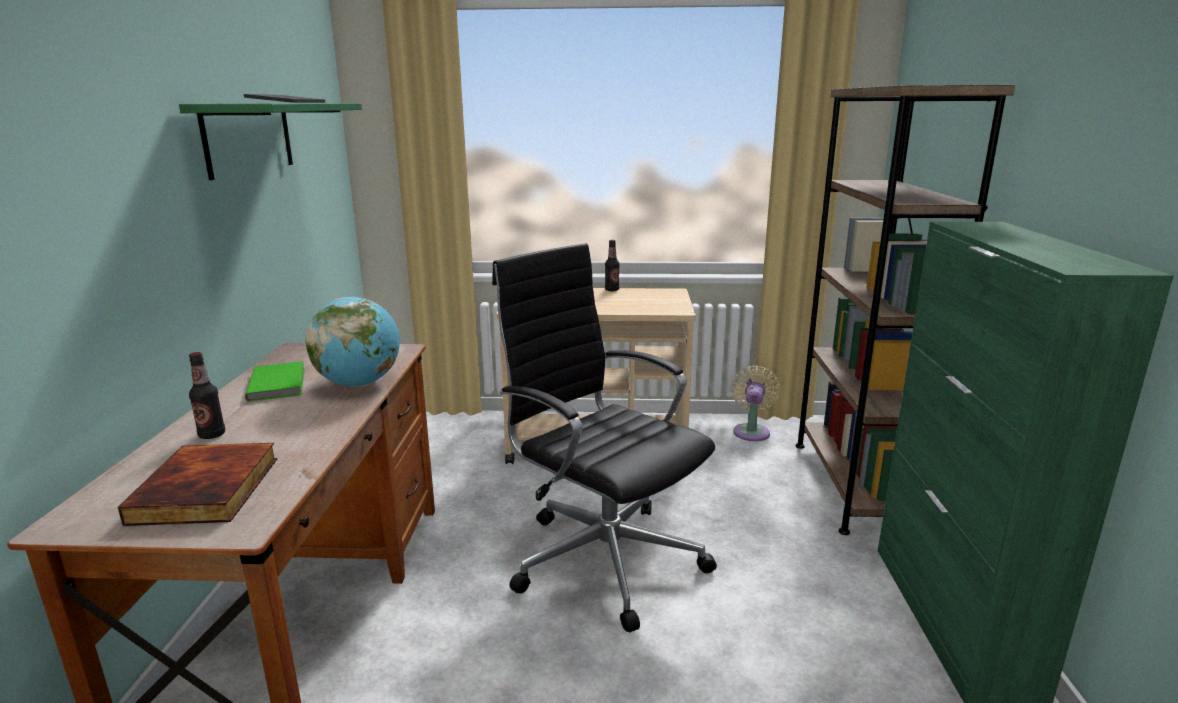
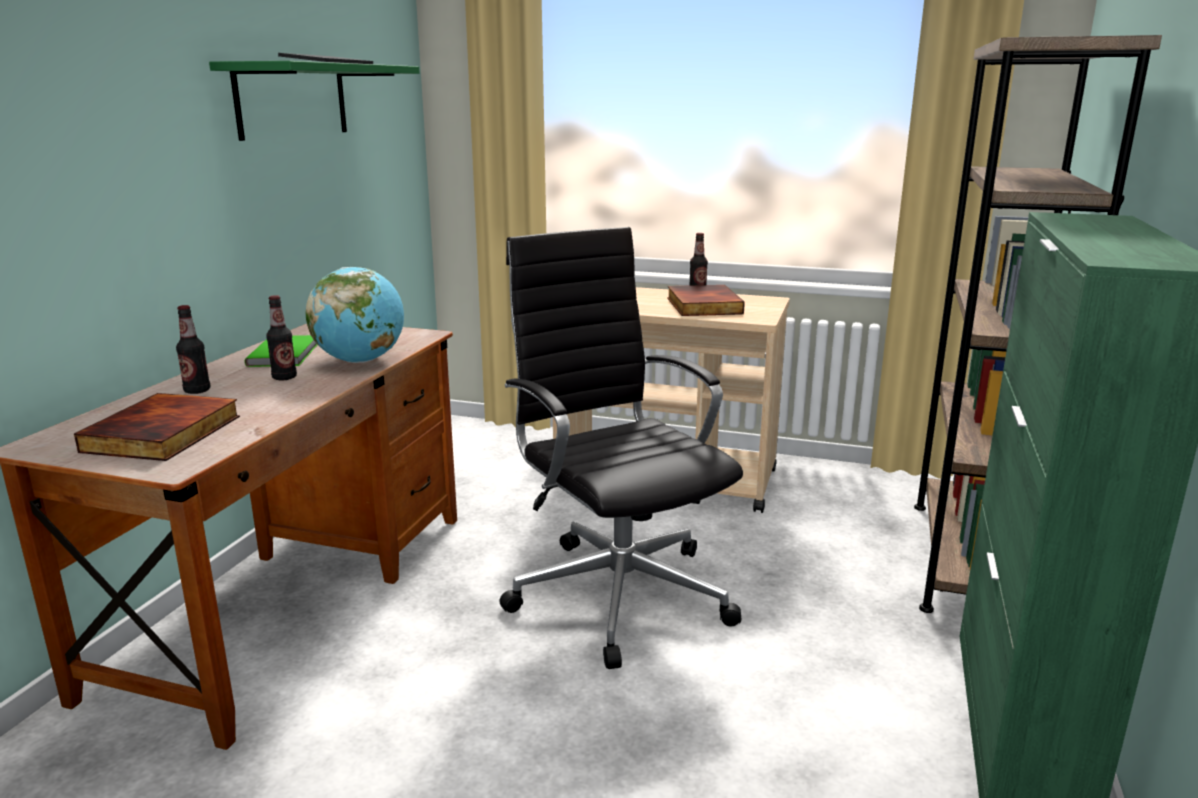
camera: 15 degrees right, 0 degrees up
(295, 410) = (284, 377): none -> bottle
(624, 301) = (702, 305): none -> book
(751, 431) = (865, 484): beige fan -> none

